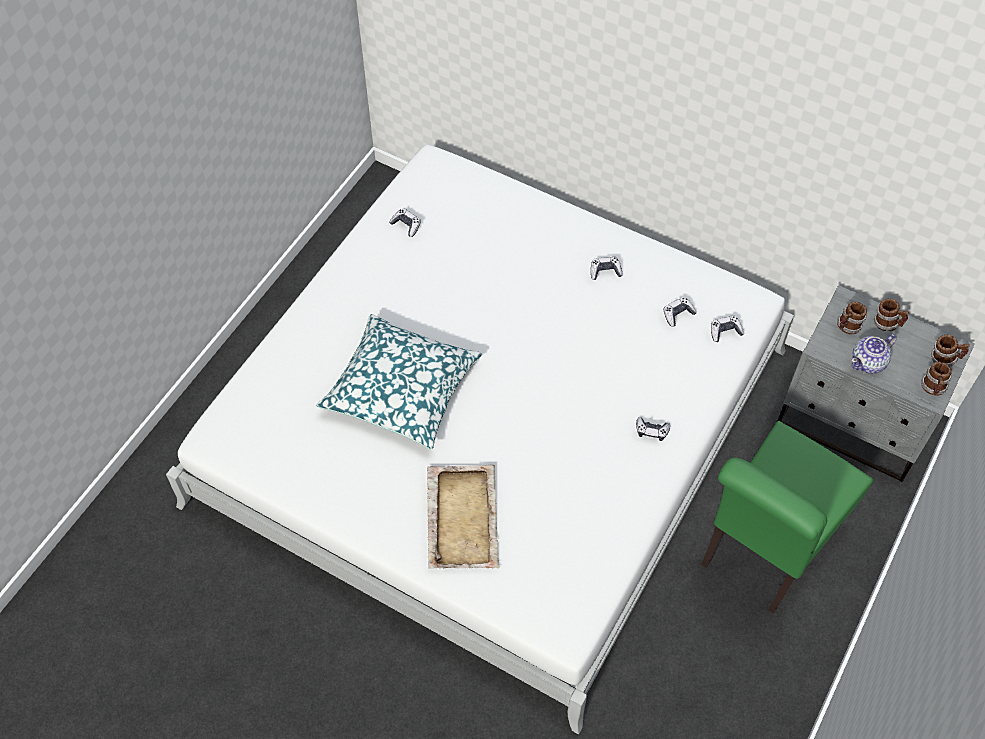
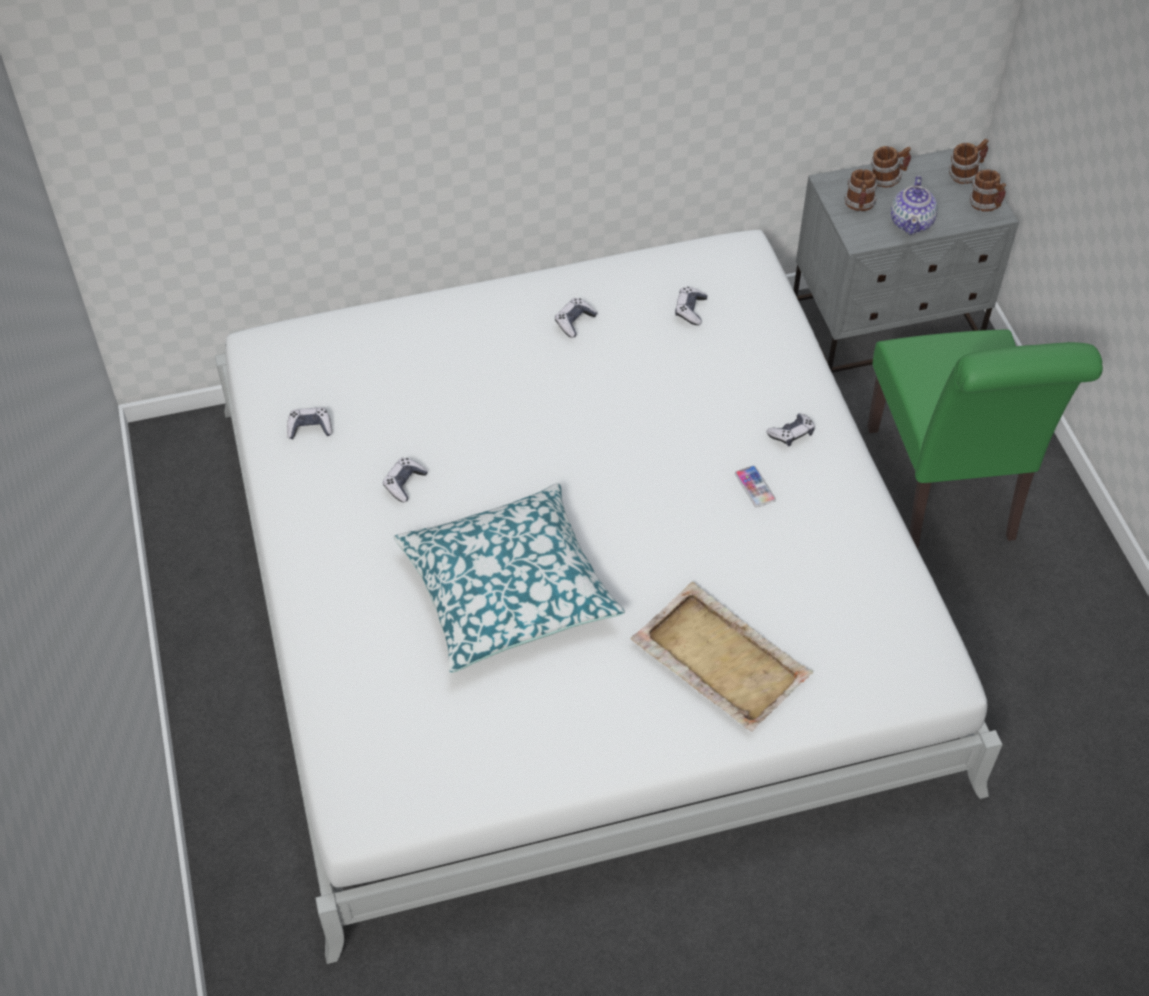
camera: 45 degrees left, 5 degrees down
(594, 443) = (755, 487): none -> phone
(725, 331) = (749, 294): game controller -> game controller (404, 483)

